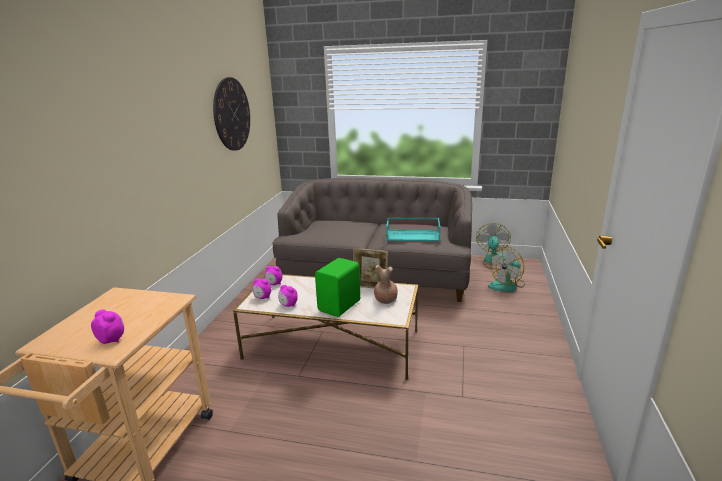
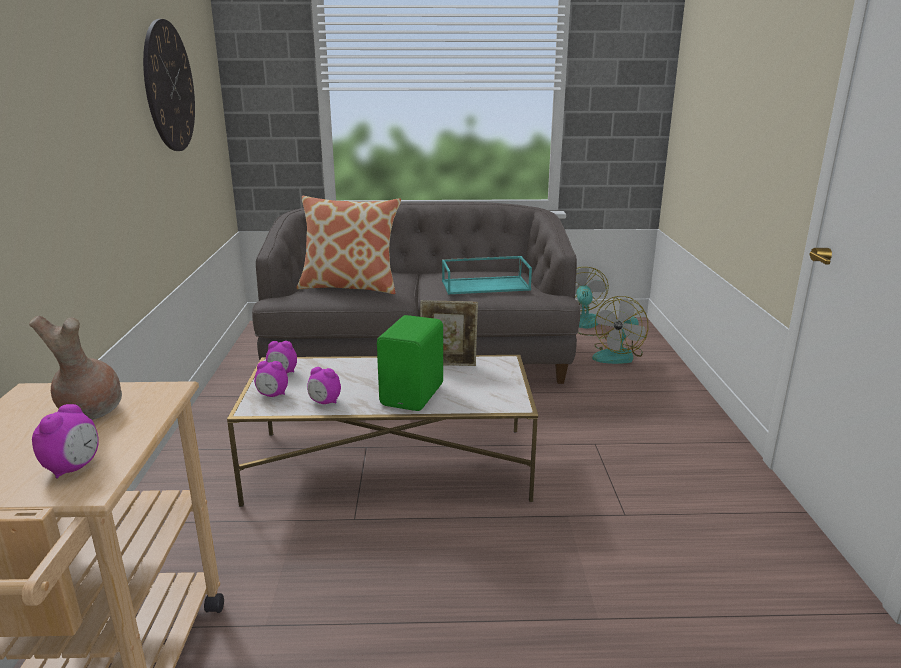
camera: 15 degrees left, 0 degrees up
(112, 340) = (73, 468): alarm clock -> alarm clock turned 90 degrees clockwise
(332, 231) = (350, 286): none -> pillow
(385, 300) = (481, 380): brown vase -> brown vase (88, 412)

